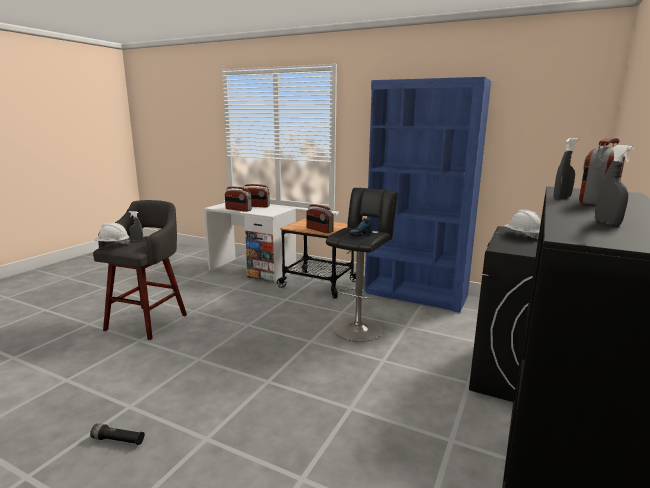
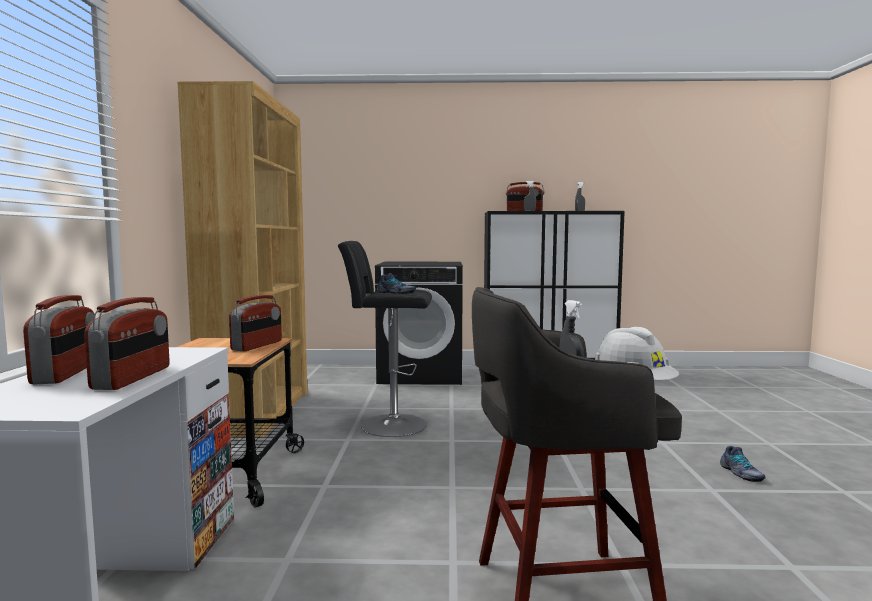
camera: 115 degrees left, 10 degrees down
(118, 440) = (741, 473): black flashlight -> shoe
(415, 295) = (258, 412): blue bookcase -> brown bookcase
(522, 236) = (405, 263): white hard hat -> none

